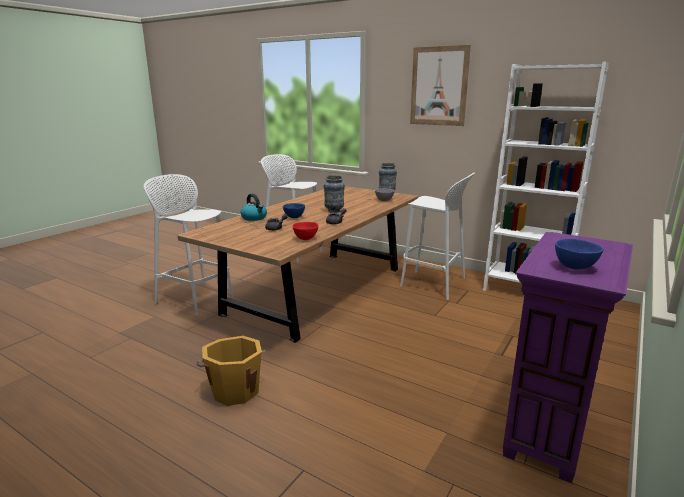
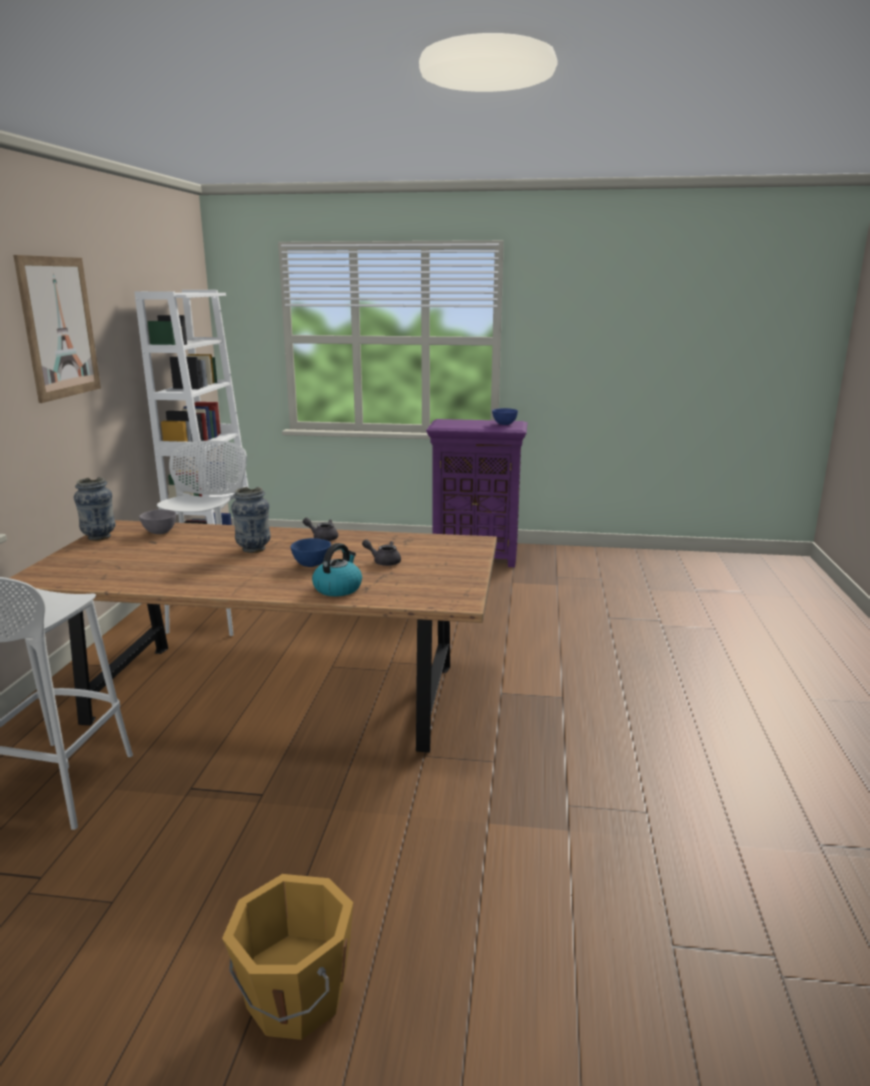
camera: 115 degrees left, 0 degrees up
(196, 298) = (386, 809): white stool -> none
(235, 390) = (567, 671): orange bucket -> orange bucket (294, 997)
(306, 238) = (411, 539): red bowl -> none

